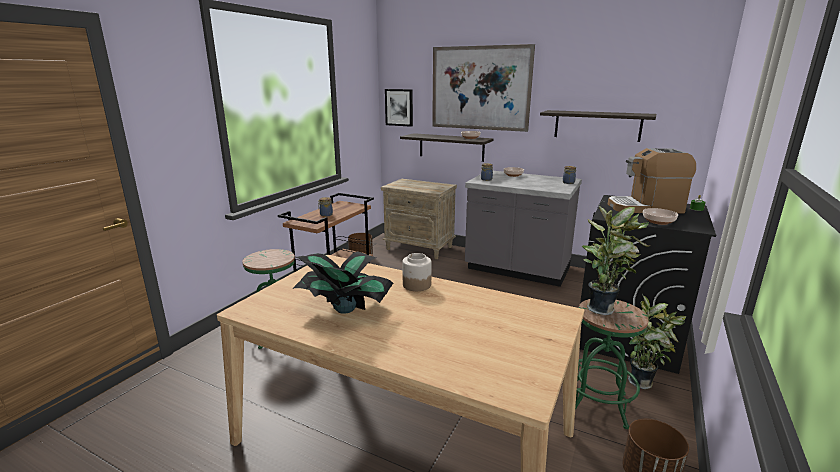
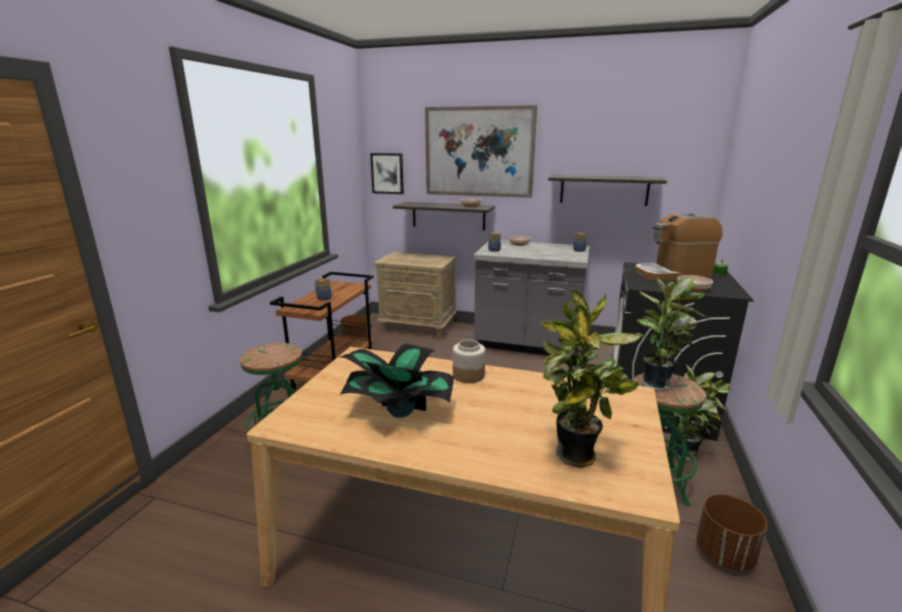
camera: 10 degrees left, 0 degrees up
(478, 360) = (576, 458): none -> potted plant

